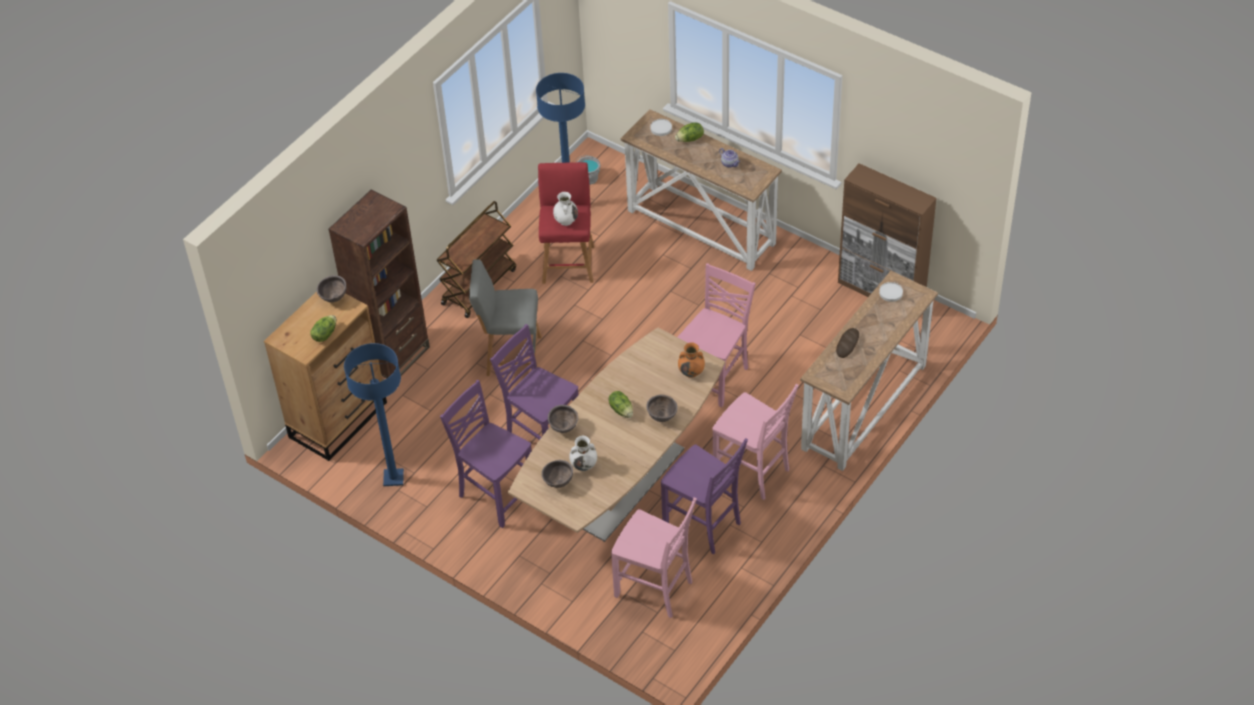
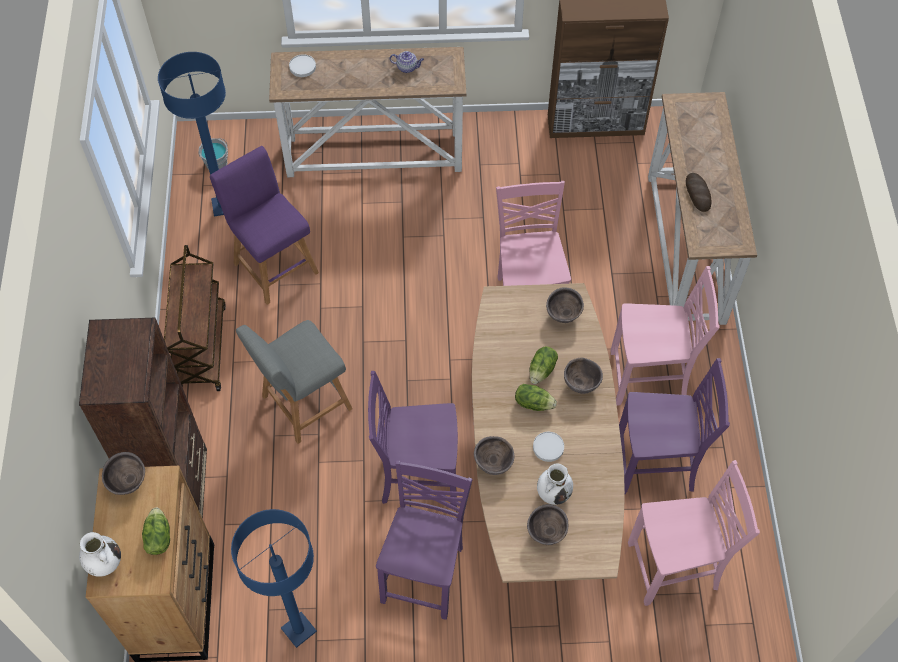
camera: 40 degrees left, 10 degrees up
(495, 495) = (425, 574): purple chair -> purple chair turned 105 degrees clockwise
(566, 220) = (274, 223): white vase -> white vase (104, 562)
(568, 262) = (273, 265): red stool -> purple stool
(690, 139) = (343, 63): lettuce -> lettuce (542, 370)
(691, 372) = (563, 315): orange vase -> brown bowl
(890, 293) = (684, 117): white plate -> white plate (548, 447)

